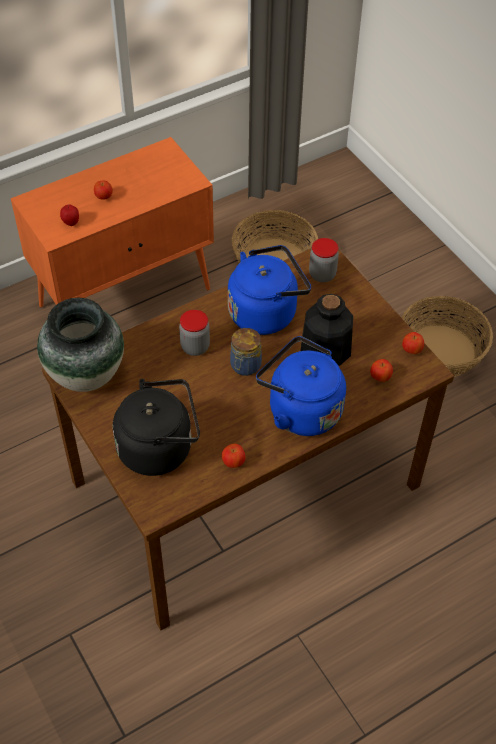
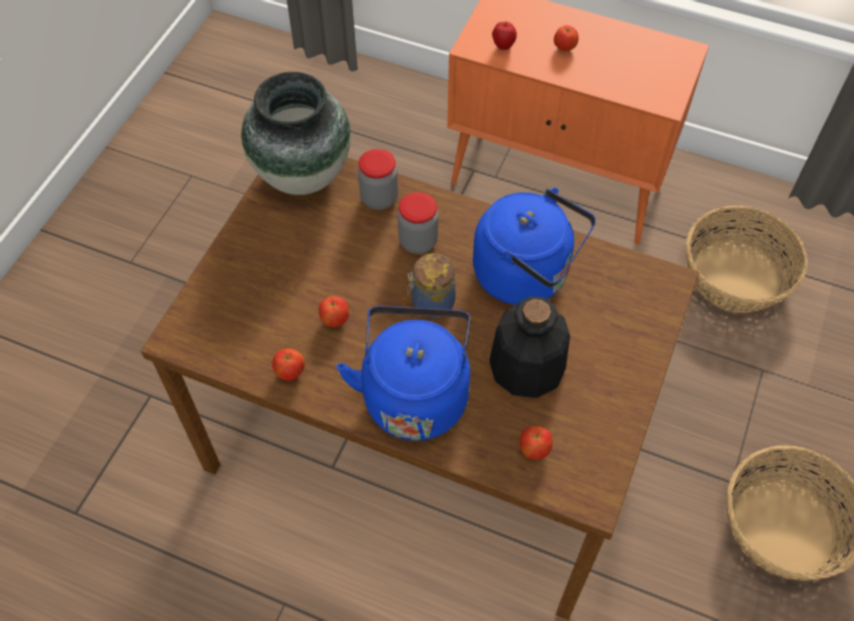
camera: 55 degrees right, 5 degrees up
(160, 447) = (259, 293): black kettle -> none
(322, 274) = (636, 296): jar -> jar (379, 198)
(411, 350) = (608, 460): apple -> apple (334, 320)

